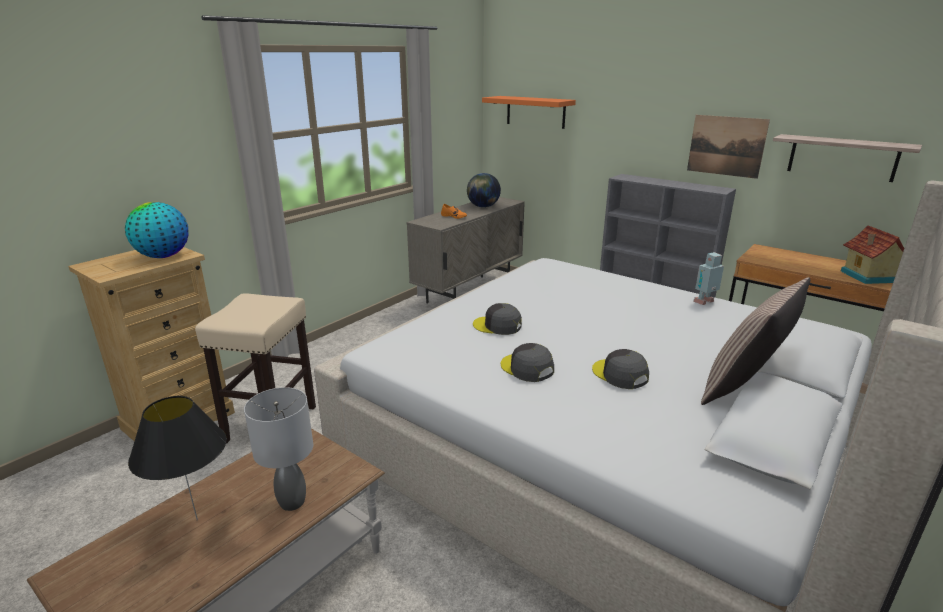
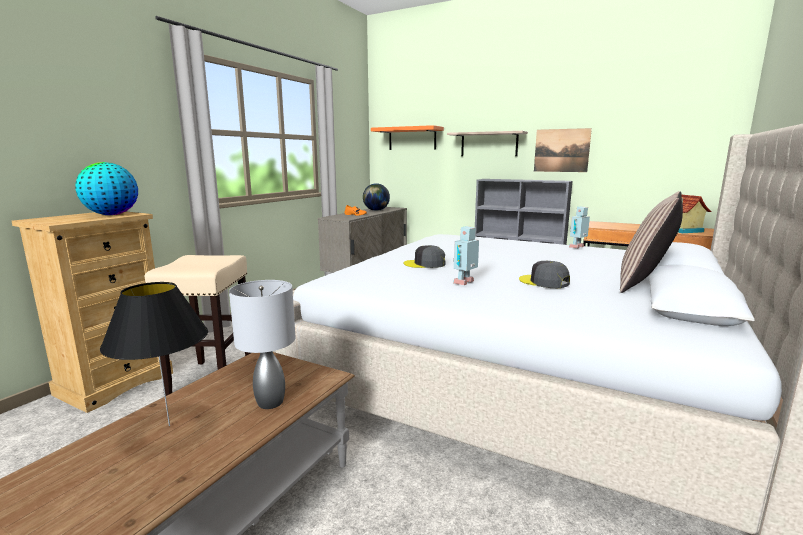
camera: 10 degrees left, 10 degrees down
(527, 368) = (465, 283): grey cap -> toy robot
(842, 157) = (646, 151): shelf -> shelf (489, 144)

